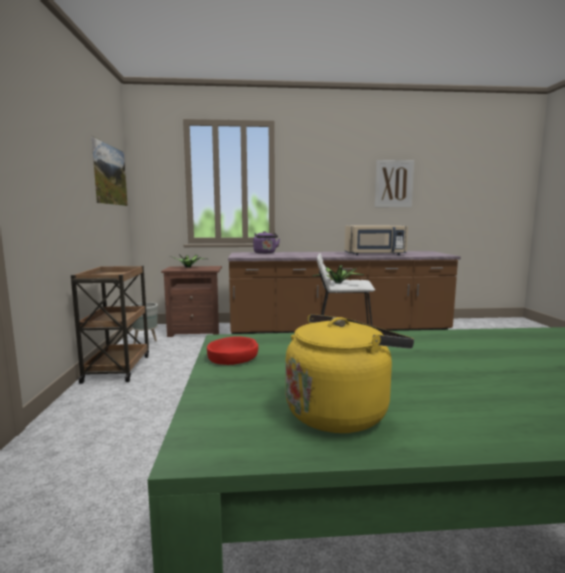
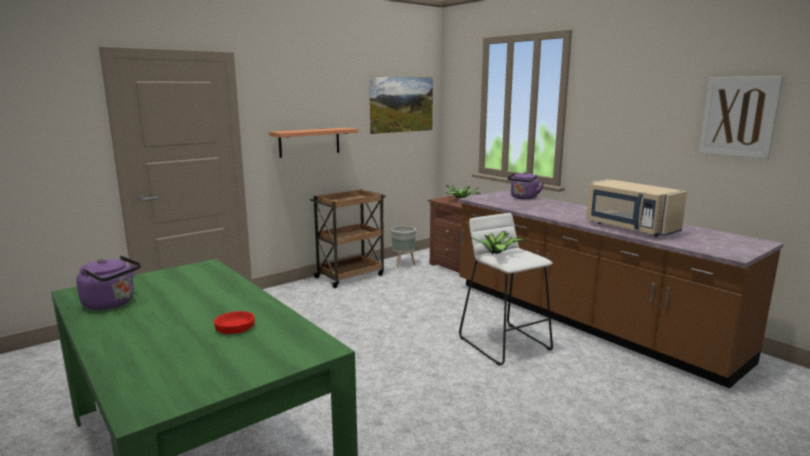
camera: 55 degrees right, 5 degrees up
(57, 204) = (309, 142): none -> shelf
(233, 357) = (176, 272): red bowl -> red bowl (235, 327)
(341, 411) = (112, 303): yellow kettle -> purple kettle

